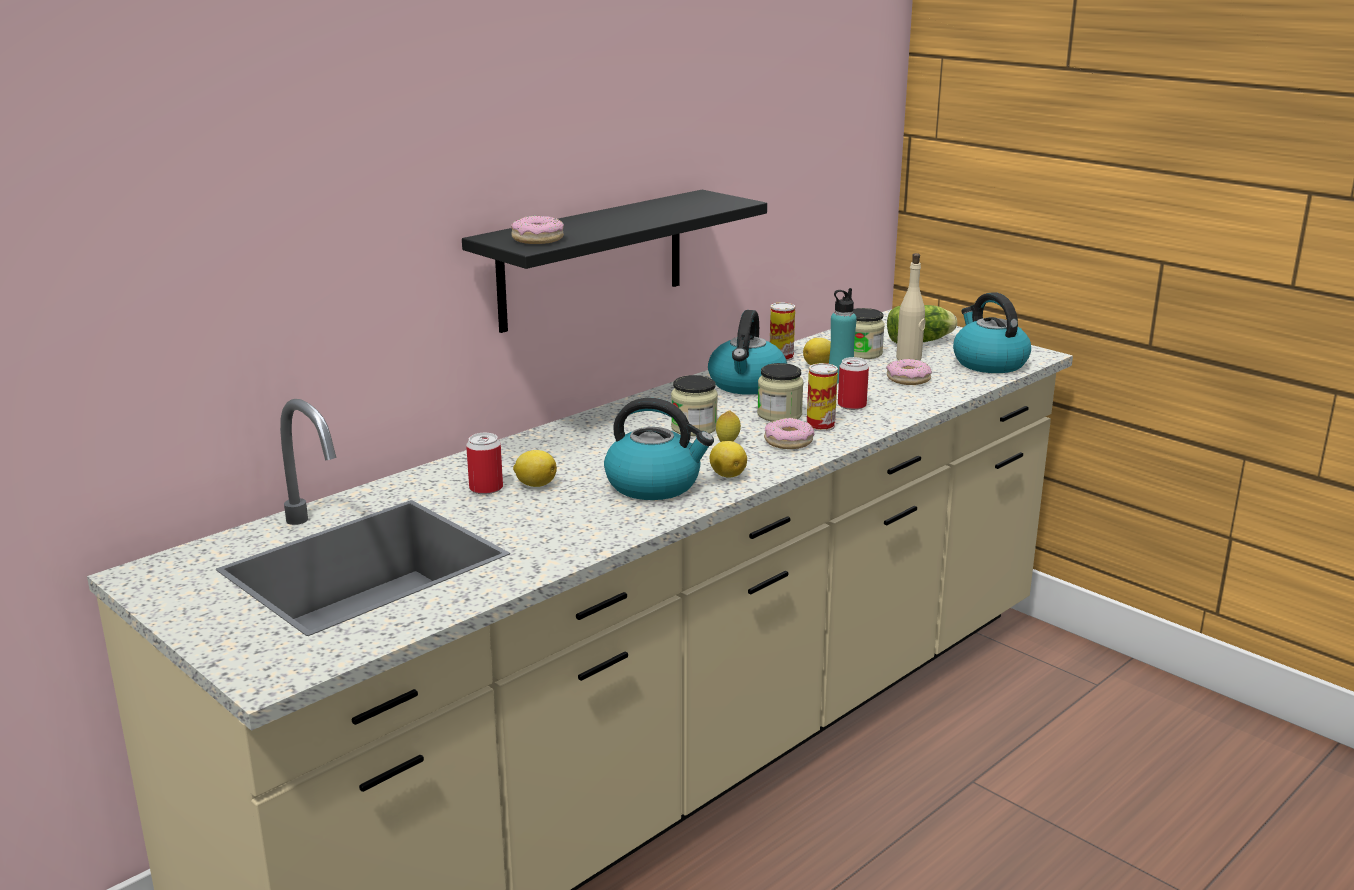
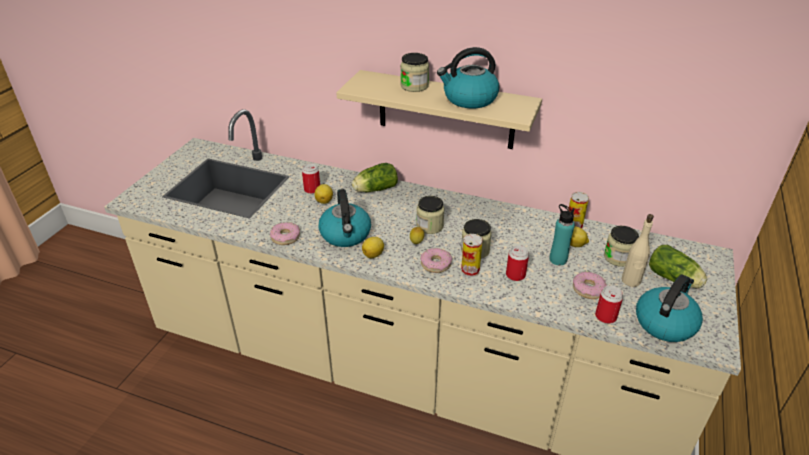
camera: 65 degrees right, 15 degrees up
(537, 239) = (370, 86): donut -> donut (285, 237)
(549, 444) = (374, 189): none -> lettuce
(576, 223) = (414, 86): none -> jar
(592, 260) = (446, 110): black shelf -> beige shelf
(747, 384) = (512, 226): kettle -> kettle (469, 99)
(961, 383) = (605, 317): none -> can

